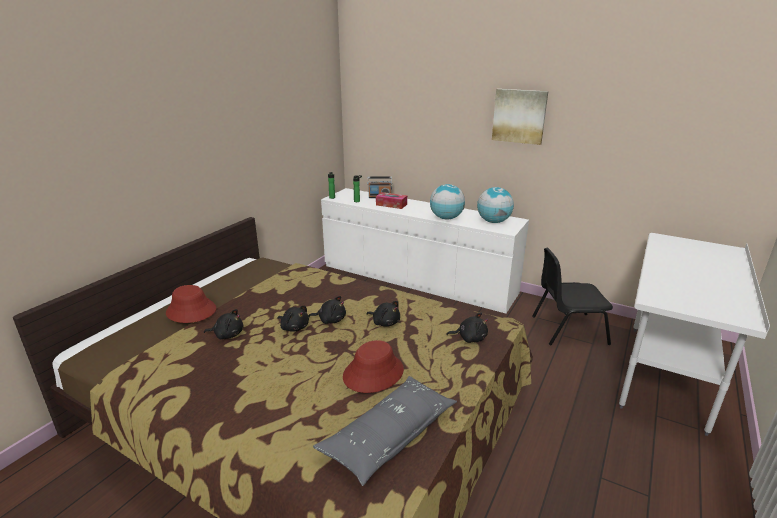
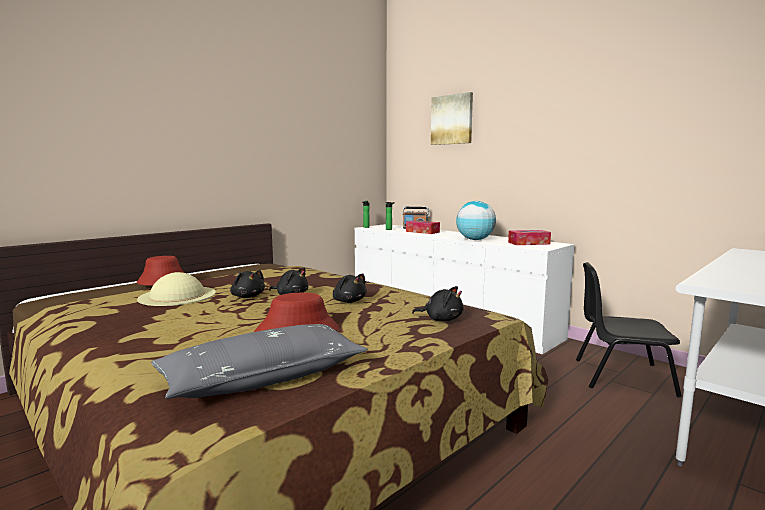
camera: 15 degrees right, 15 degrees down
(227, 335) = (177, 295): black plush toy -> beige hat
(493, 221) = (528, 243): globe -> tissue box
(519, 116) = (558, 126): picture -> picture (452, 119)

